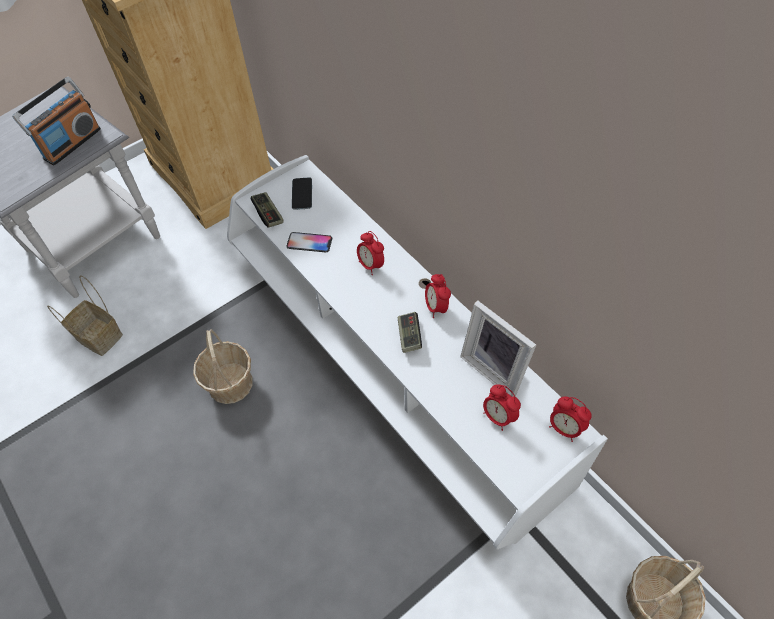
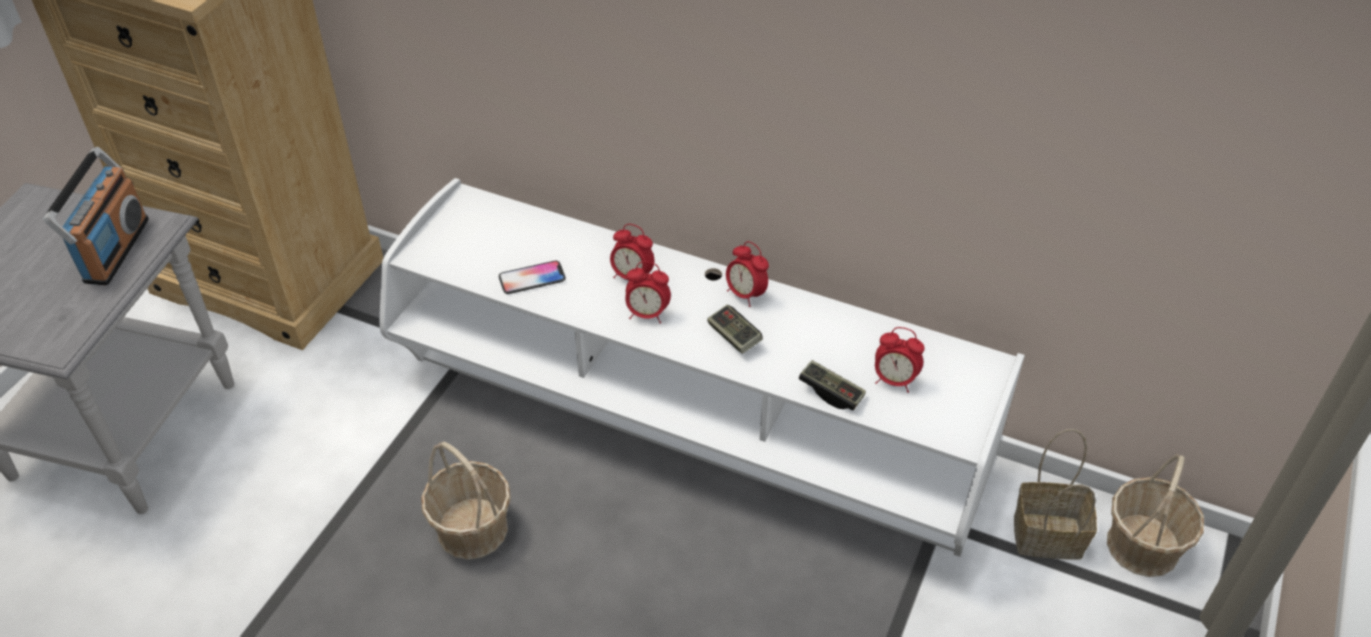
camera: 30 degrees left, 10 degrees down
(101, 336) = (225, 548): basket -> basket (1050, 535)
(268, 214) = (450, 264): game controller -> game controller (831, 392)
(302, 194) = (481, 226): phone -> none
(495, 368) = (857, 332): picture frame -> none
(564, 428) = (973, 364): alarm clock -> alarm clock (647, 314)

